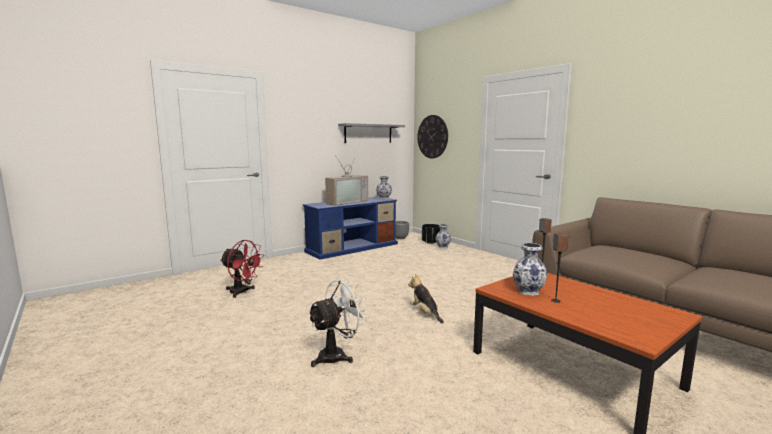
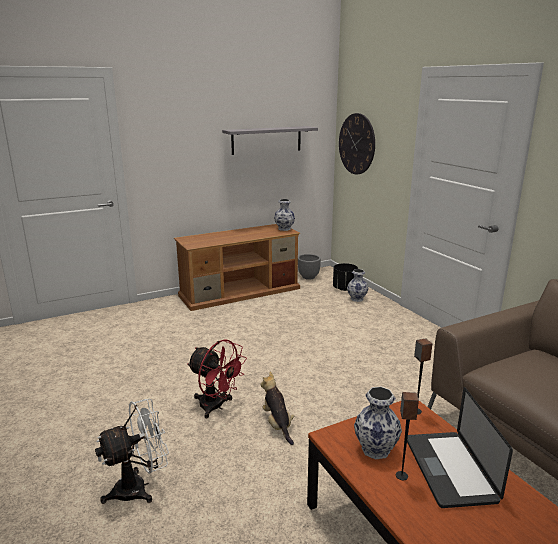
camera: 10 degrees right, 10 degrees up
(242, 292) = (77, 363): red fan -> red fan (216, 407)
(346, 202) = (230, 235): television -> none
(353, 247) = (240, 292): blue tv stand -> brown tv stand
(584, 296) = (449, 469): none -> laptop

